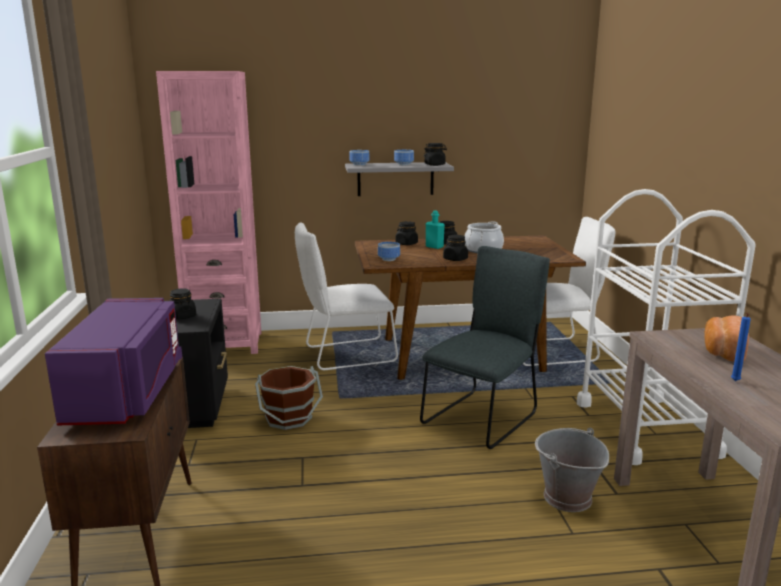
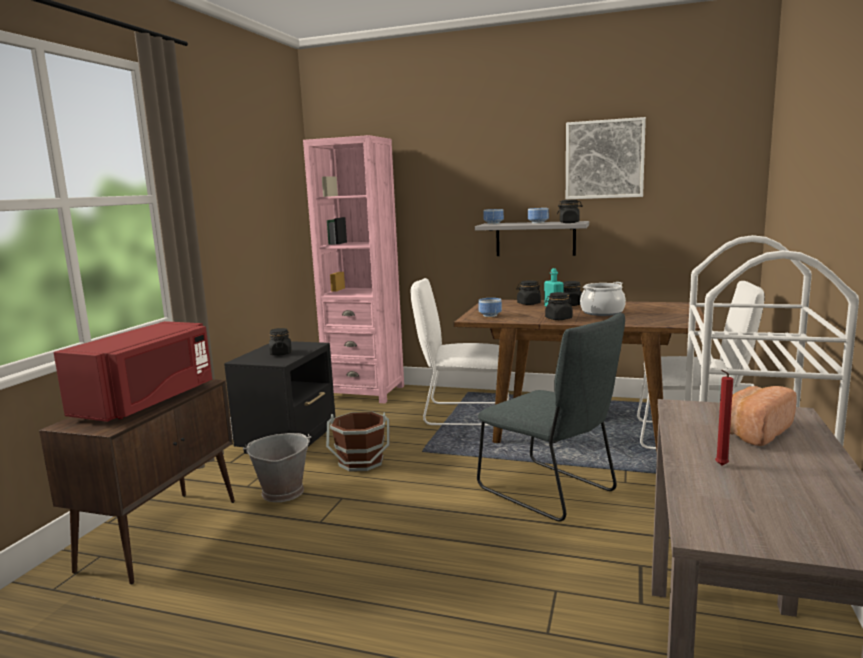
camera: 25 degrees right, 5 degrees down
(127, 393) = (147, 401): purple microwave -> red microwave
(459, 104) = (604, 159): none -> picture
(483, 417) = (551, 492): grey chair -> grey chair turned 75 degrees clockwise
(566, 498) = (574, 593): grey bucket -> grey bucket (282, 492)
(735, 381) = (720, 466): blue candle -> red candle

